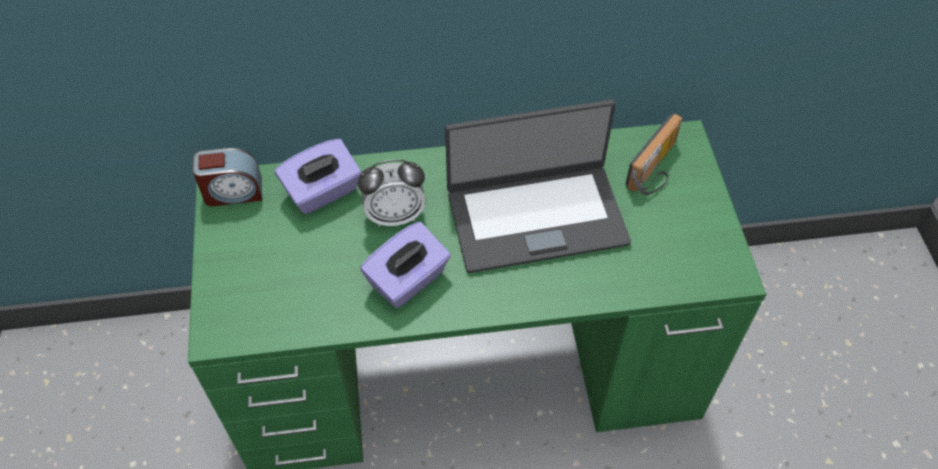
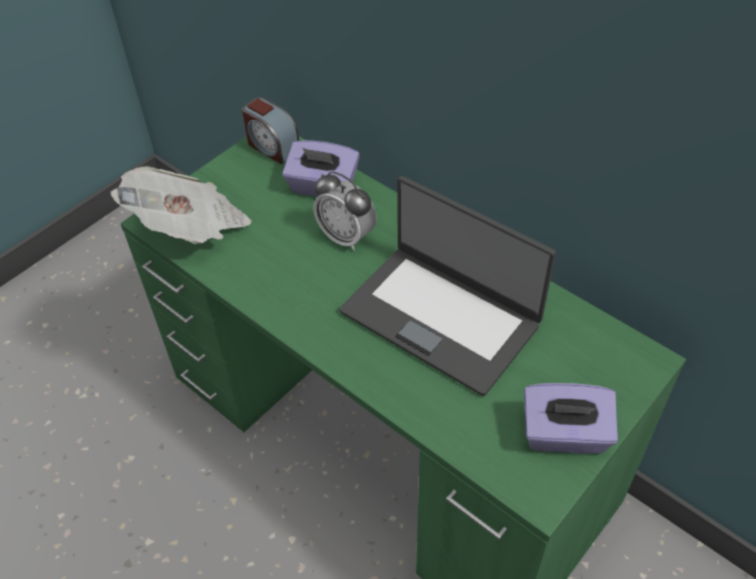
camera: 50 degrees right, 5 degrees down
(259, 312) = (190, 227): none -> newspaper
(408, 280) = (297, 284): purple tissue box -> purple tissue box (564, 435)
(656, 170) = (587, 363): radio -> none

